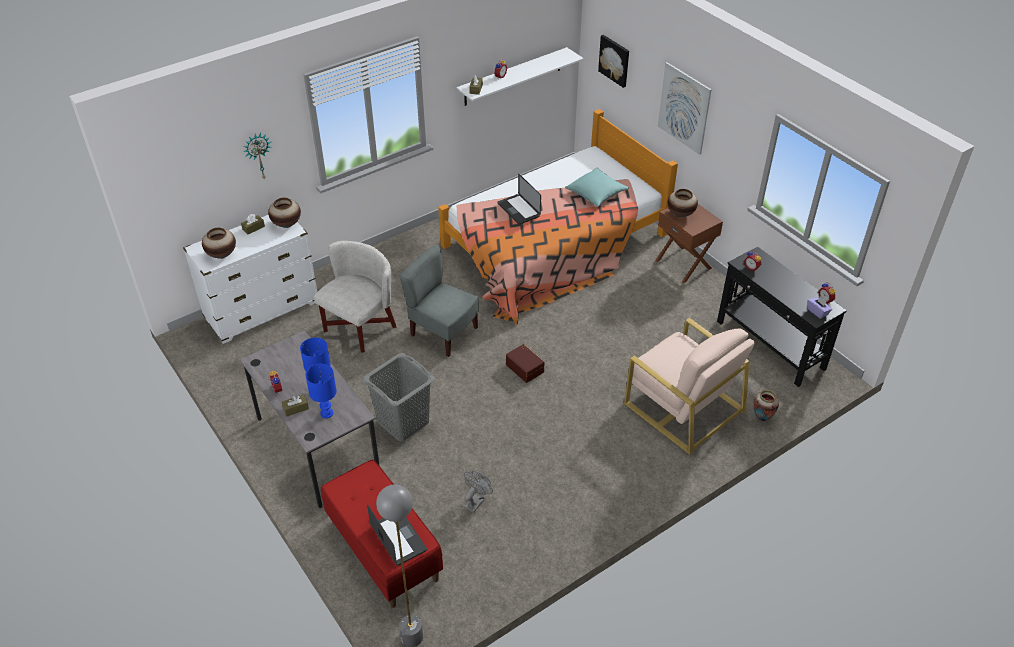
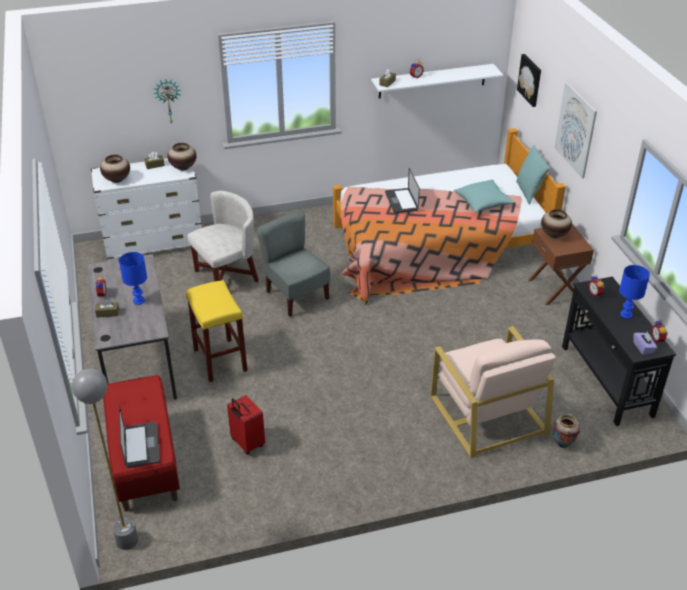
camera: 20 degrees right, 5 degrees down
(326, 413) = (130, 323): blue table lamp -> blue table lamp (625, 314)
(403, 422) = (221, 360): grey laundry basket -> yellow stool
(476, 501) = (247, 443): grey fan -> red suitcase
(525, 367) = (354, 342): brown storage box -> none
(632, 172) = (529, 192): none -> turquoise pillow

